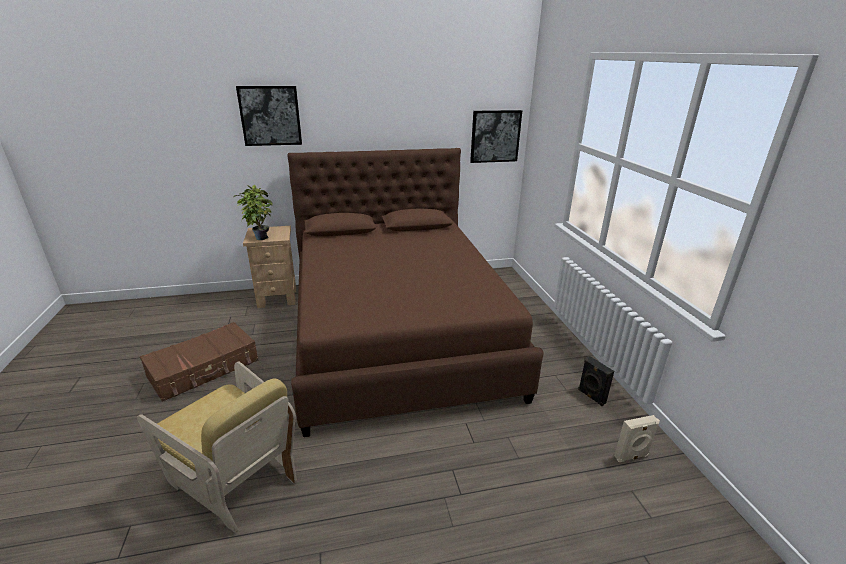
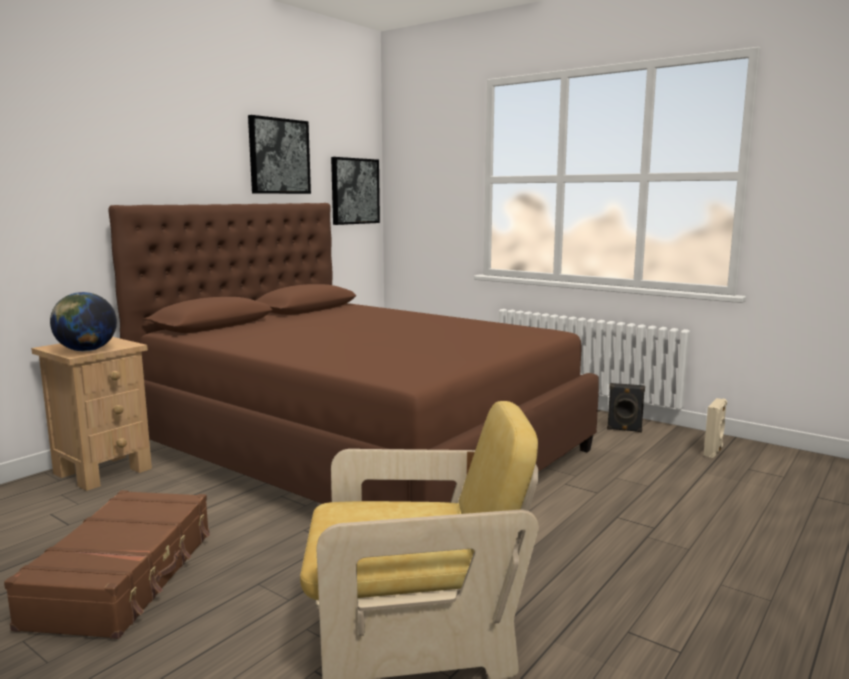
camera: 40 degrees left, 15 degrees down
(259, 237) = (86, 350): potted plant -> globe
(270, 116) = (72, 145): picture -> picture (279, 156)

